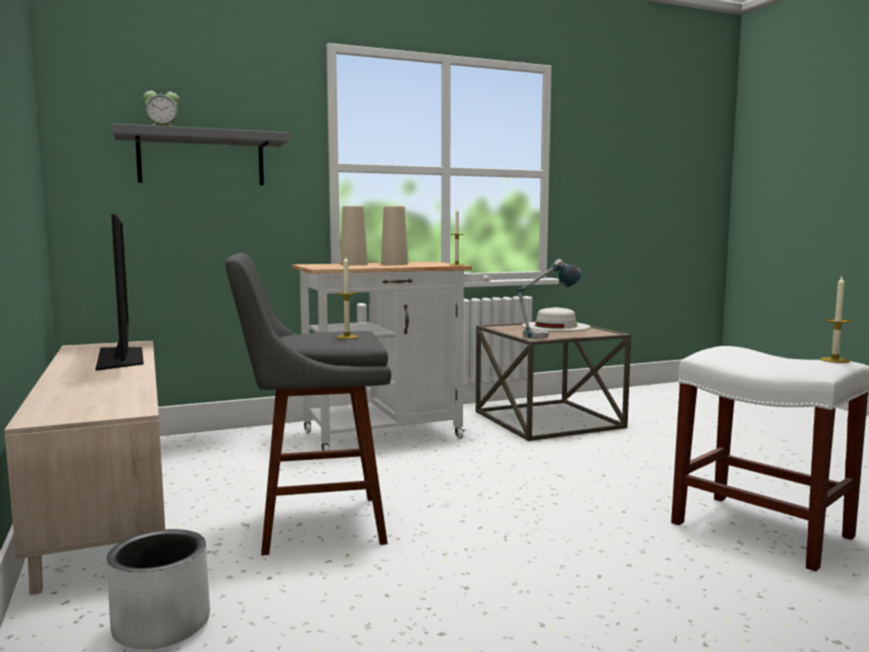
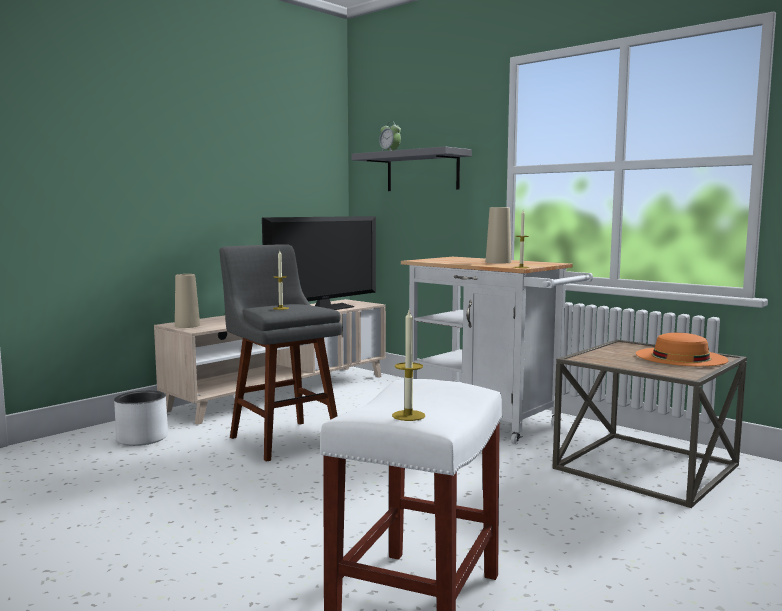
camera: 65 degrees right, 0 degrees up
(354, 264) = (473, 260): beige vase -> beige vase (187, 326)
(547, 336) = (599, 360): table lamp -> none
(555, 326) = (680, 357): white hat -> orange hat

